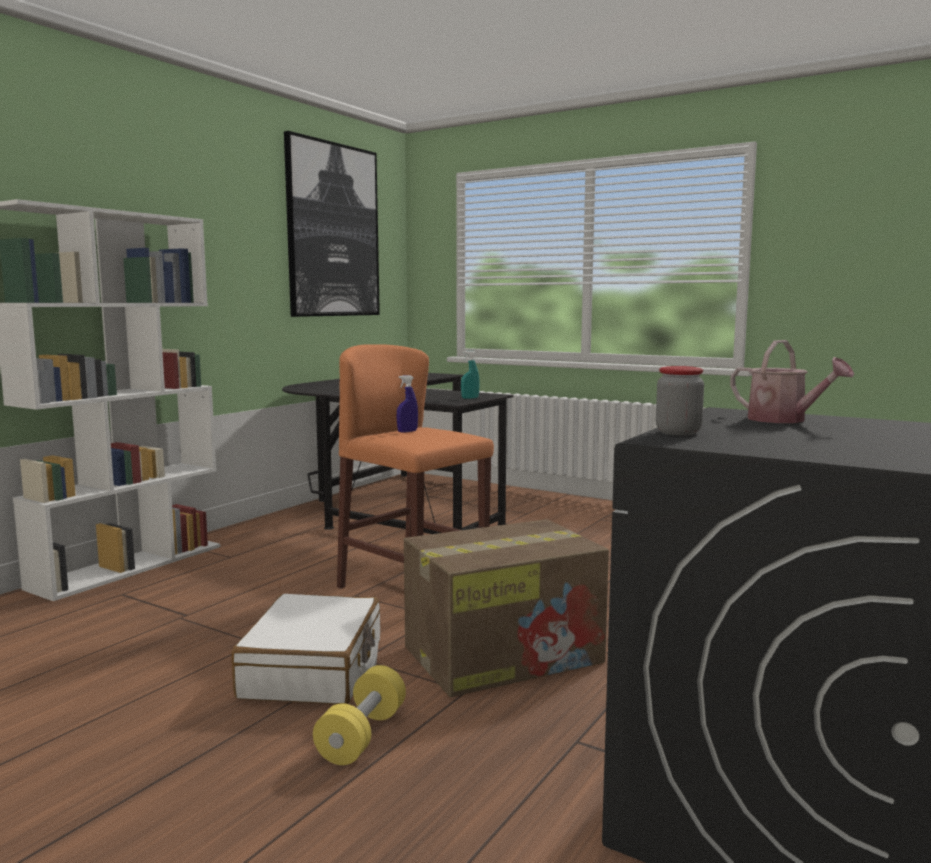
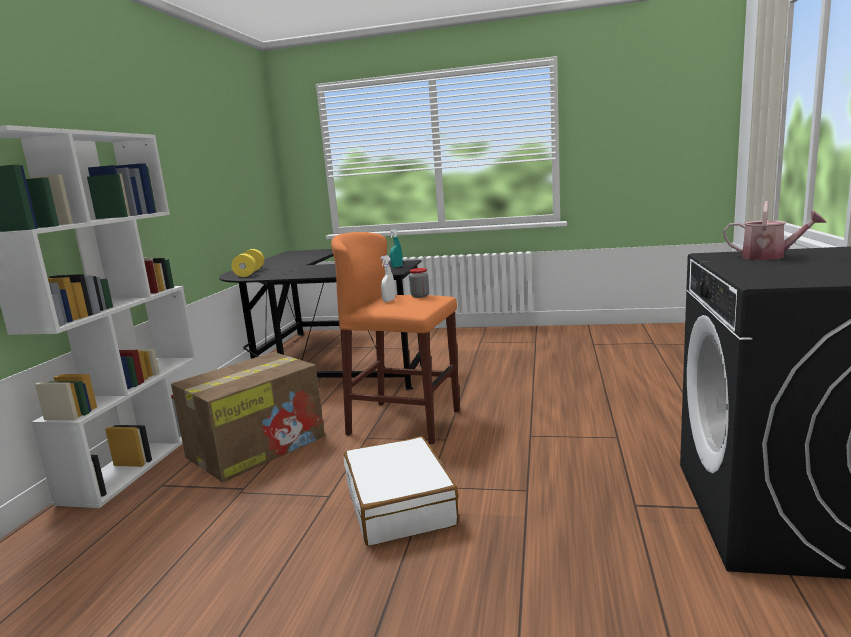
camera: 20 degrees left, 5 degrees up
(333, 230) = (228, 138): picture -> none
(362, 736) = (493, 545): yellow dumbbell -> yellow dumbbell (250, 273)
(407, 431) = (389, 300): blue spray bottle -> white spray bottle
(505, 654) = (523, 455): cardboard box -> cardboard box (258, 446)
(678, 432) = (750, 275): jar -> jar (420, 296)

